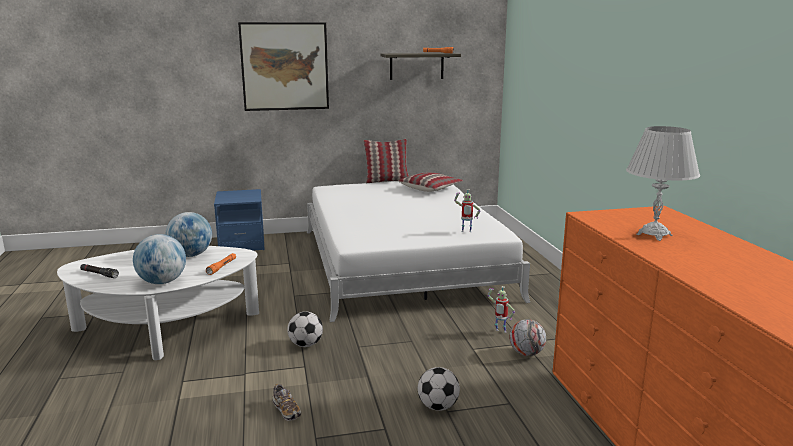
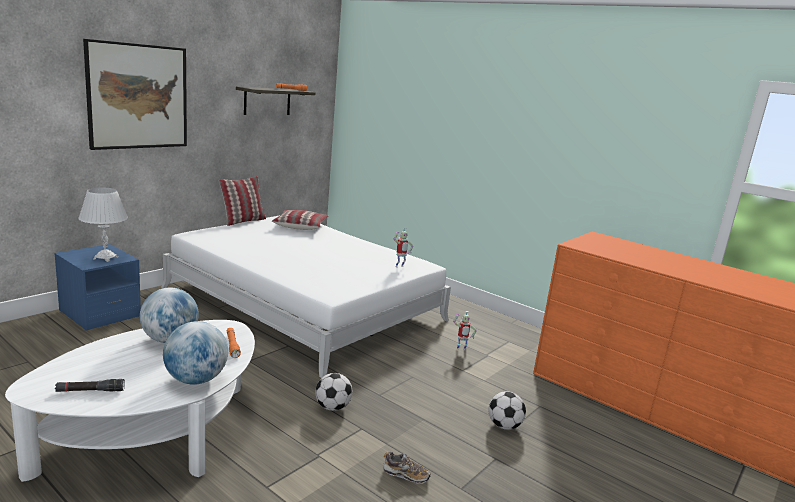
camera: 40 degrees left, 0 degrees up
(526, 353) = (499, 363): football -> none
(654, 235) = (636, 256): white table lamp -> white table lamp (105, 258)

